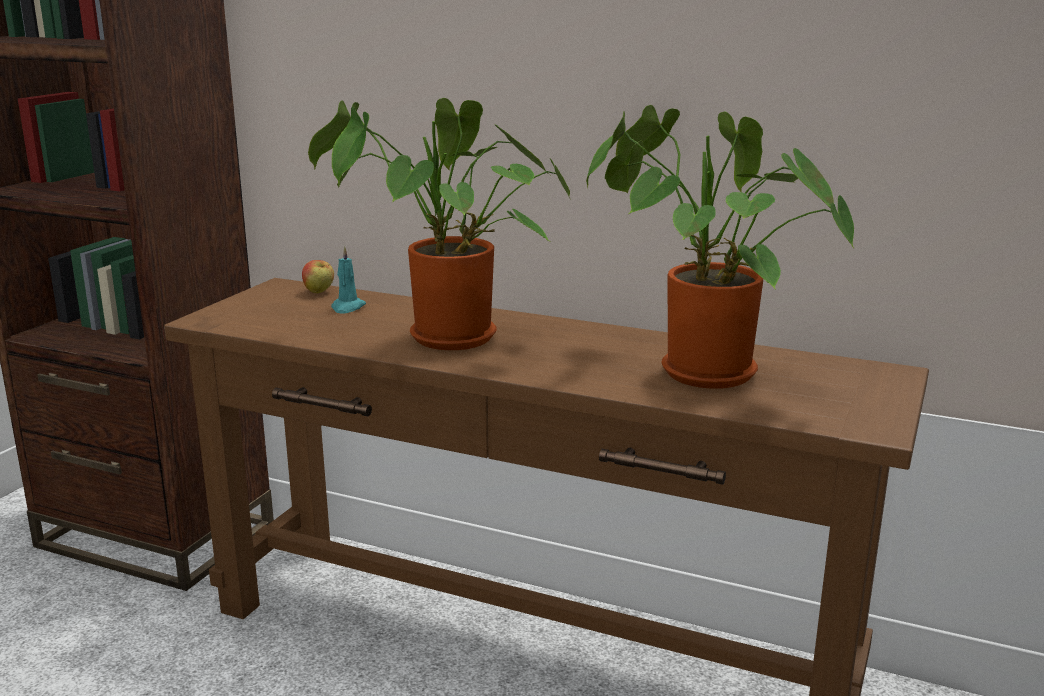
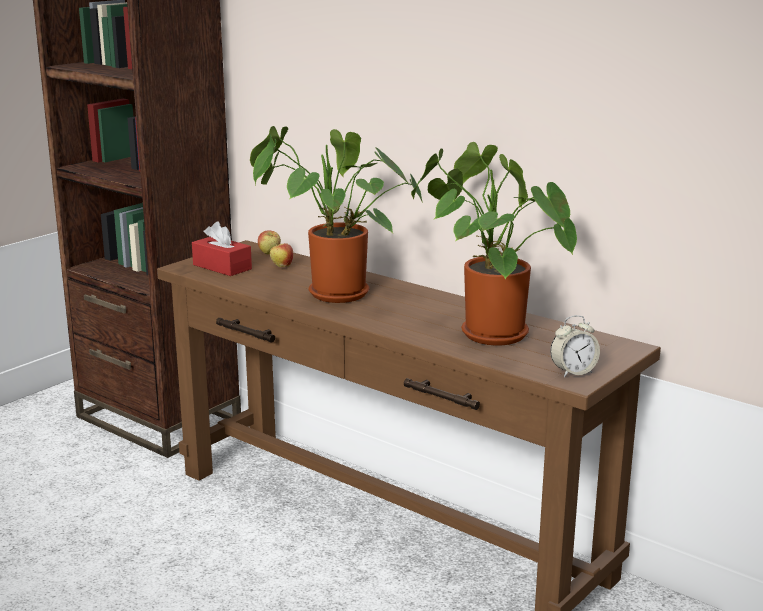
camera: 15 degrees right, 0 degrees up
(261, 315) = (222, 267): none -> red tissue box
(347, 307) = (282, 266): turquoise candle -> apple
(859, 415) = (573, 372): none -> alarm clock

